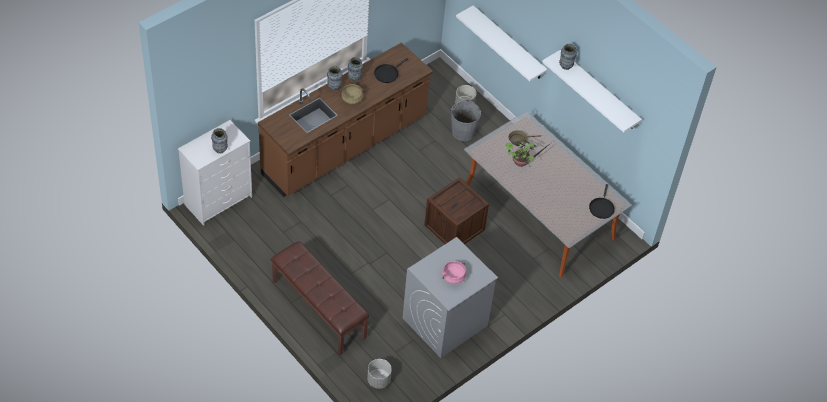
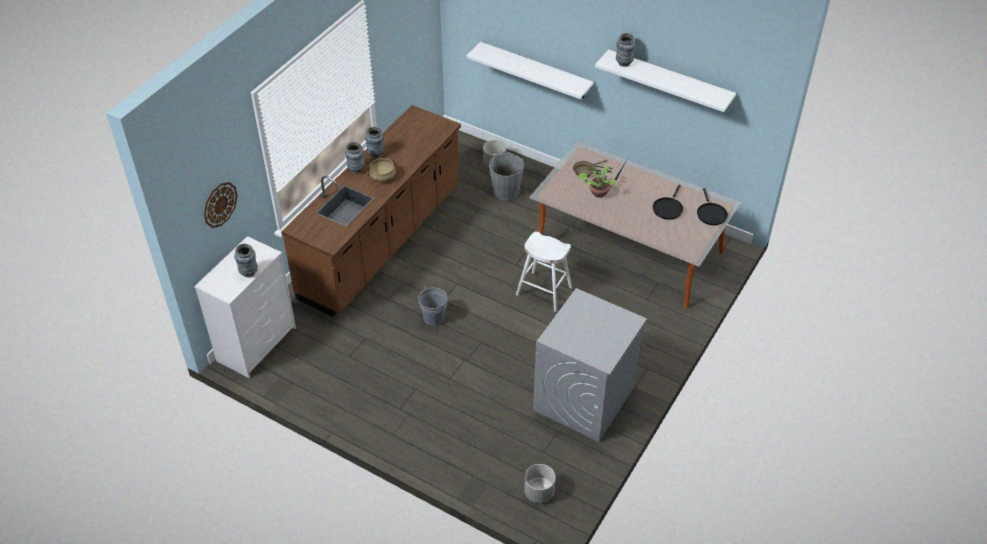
camera: 15 degrees left, 5 degrees down
(211, 94) = (220, 204): none -> wall clock
(318, 309) = (429, 431): brown bench -> none
(359, 221) = (434, 317): none -> grey bucket
(387, 73) = (411, 140): black frying pan -> black frying pan (668, 208)
(453, 276) = (595, 333): pink cooking pot -> none
(454, 227) = (544, 291): crate -> white stool

